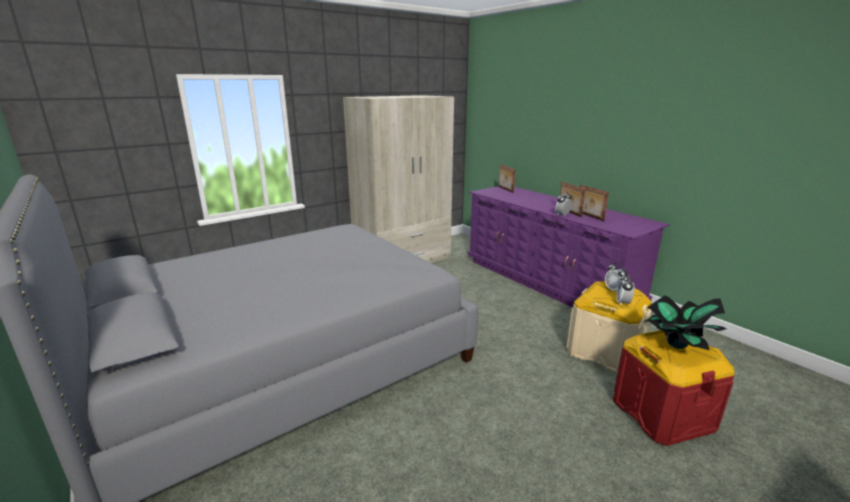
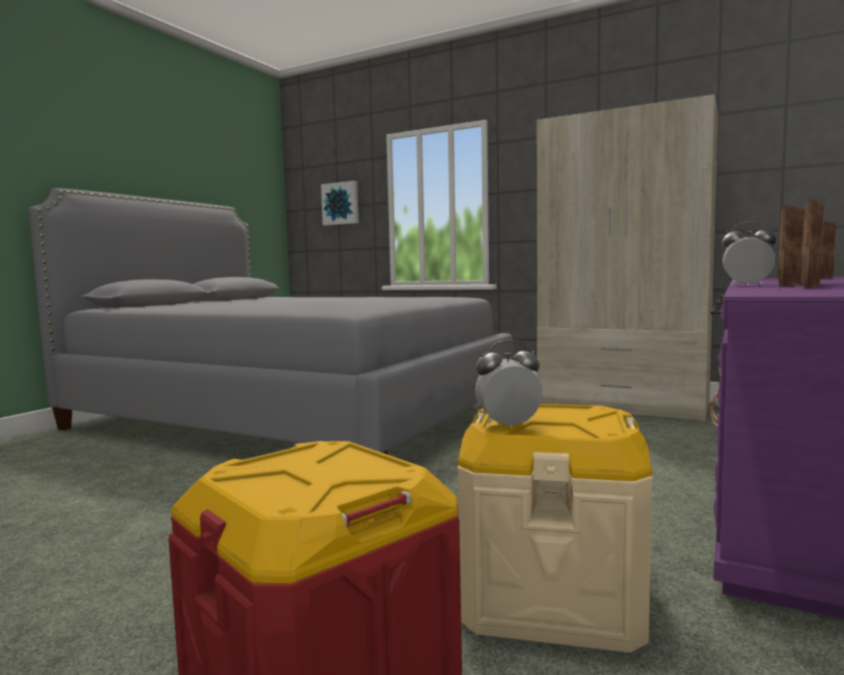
camera: 65 degrees right, 15 degrees down
(121, 144) = (341, 203): none -> picture
(614, 290) = (577, 417): alarm clock -> none
(676, 345) = (319, 469): potted plant -> none

